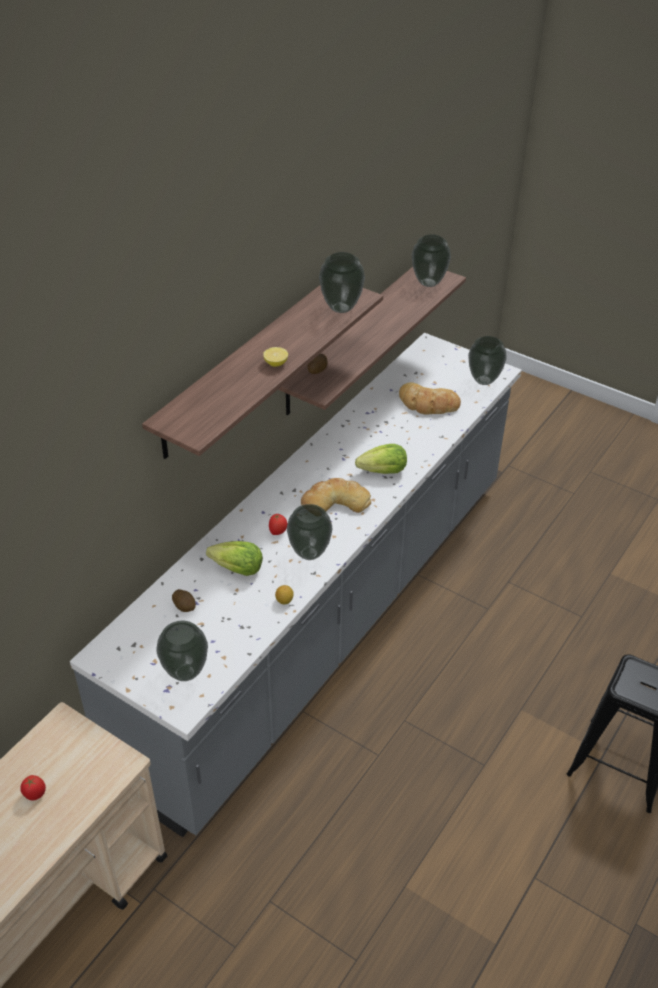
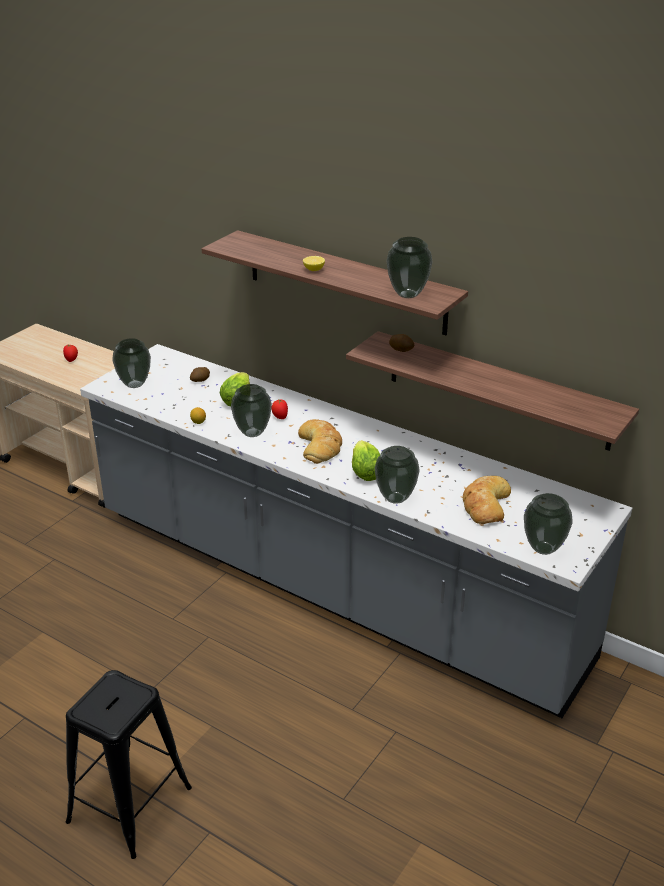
camera: 90 degrees right, 10 degrees down
(429, 283) = (589, 413): vase -> vase (395, 499)

